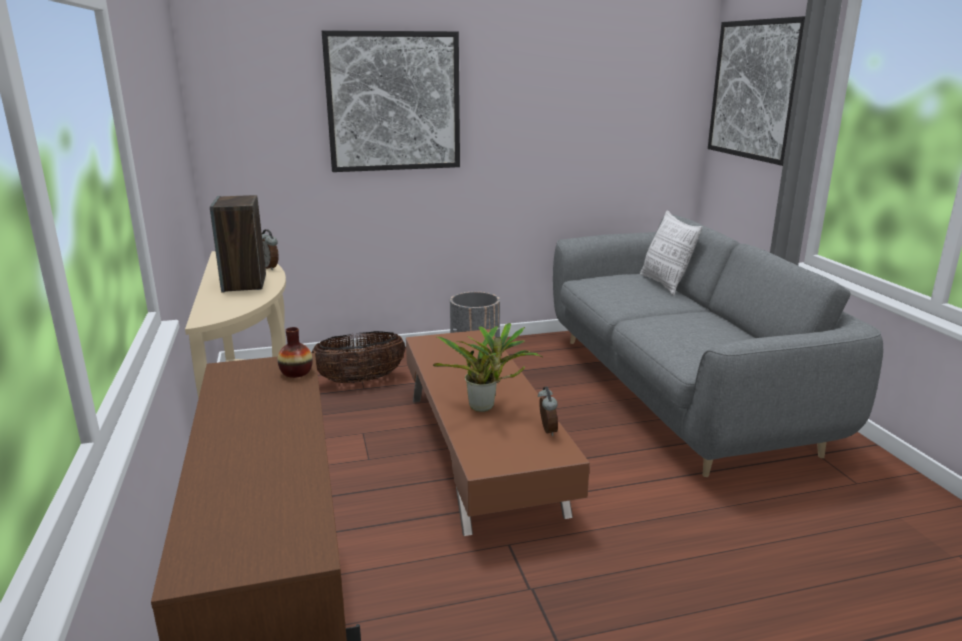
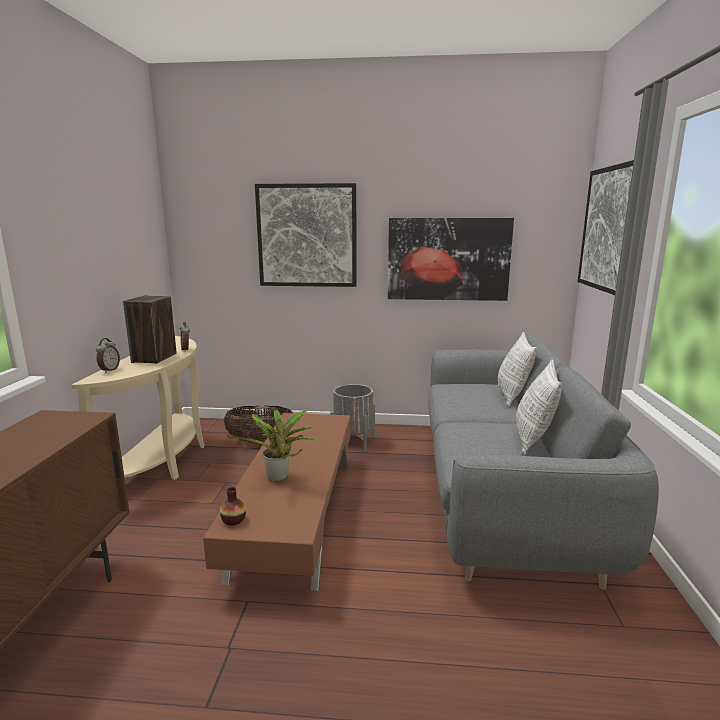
camera: 20 degrees right, 5 degrees down
(296, 372) = (79, 425): vase -> vase (233, 520)
(546, 431) = (306, 507): alarm clock -> alarm clock (109, 370)
(568, 127) = (448, 259): none -> picture
(728, 325) = (533, 439): none -> pillow

